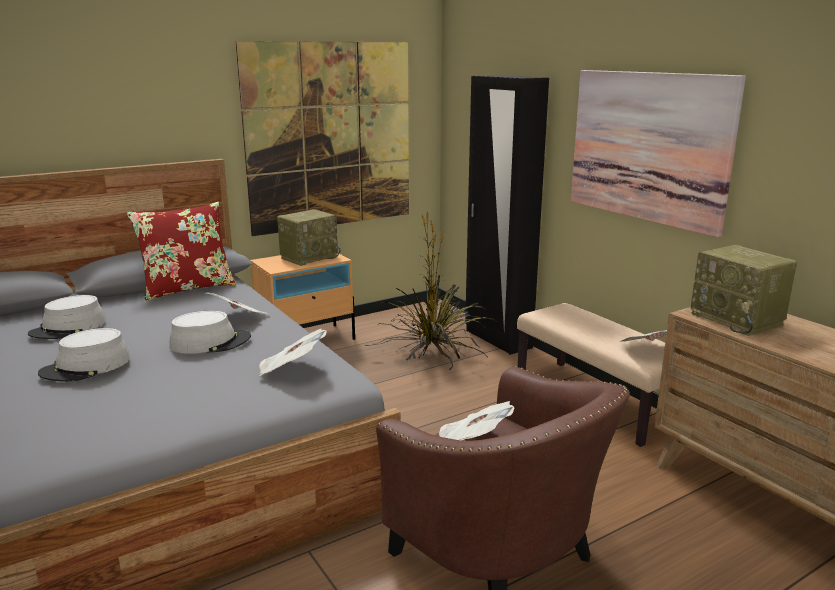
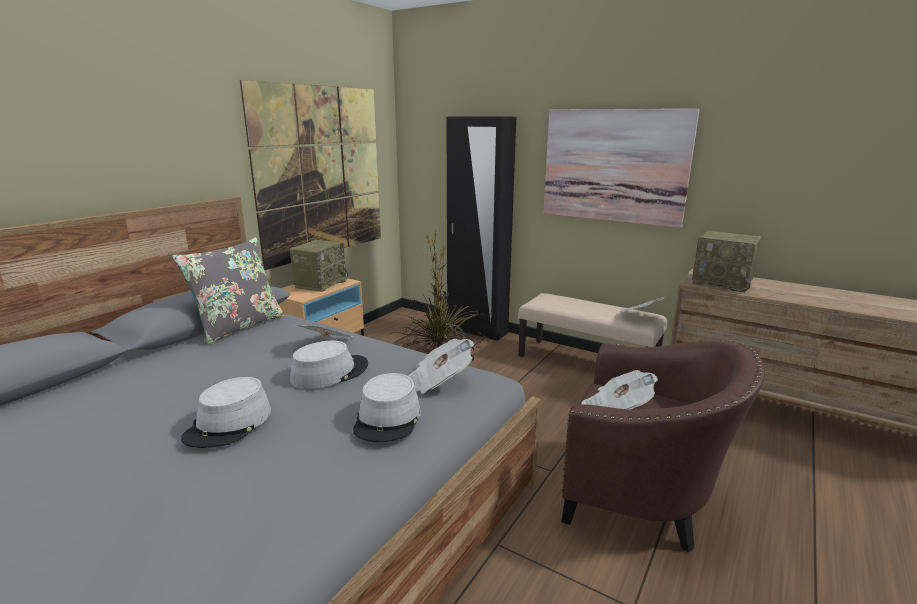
camera: 25 degrees left, 0 degrees up
(68, 328) = (151, 388): grey hat -> grey hat (388, 419)
(187, 288) = (238, 327): red pillow -> grey pillow

